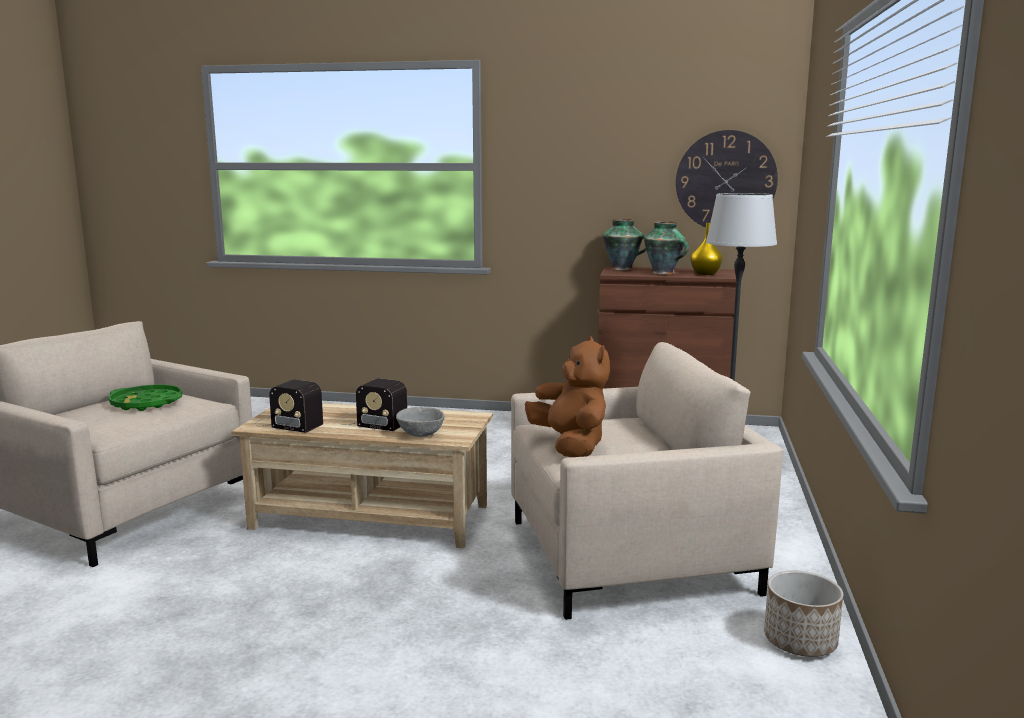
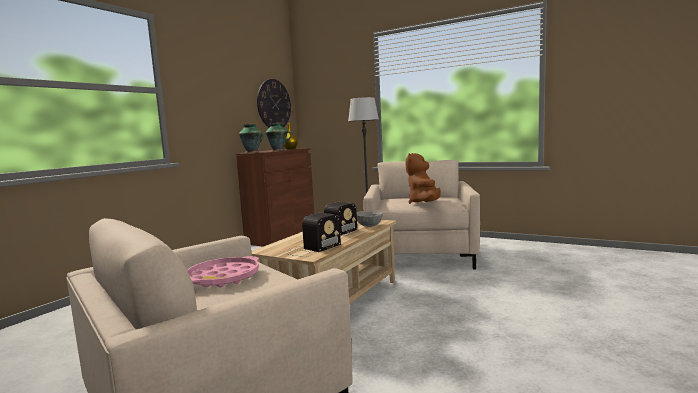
camera: 70 degrees left, 5 degrees down
(146, 403) = (223, 278): green tray -> pink tray
(570, 446) = (424, 203): brown plush toy -> brown plush toy turned 75 degrees counterclockwise
(800, 641) = (495, 243): planter -> none

